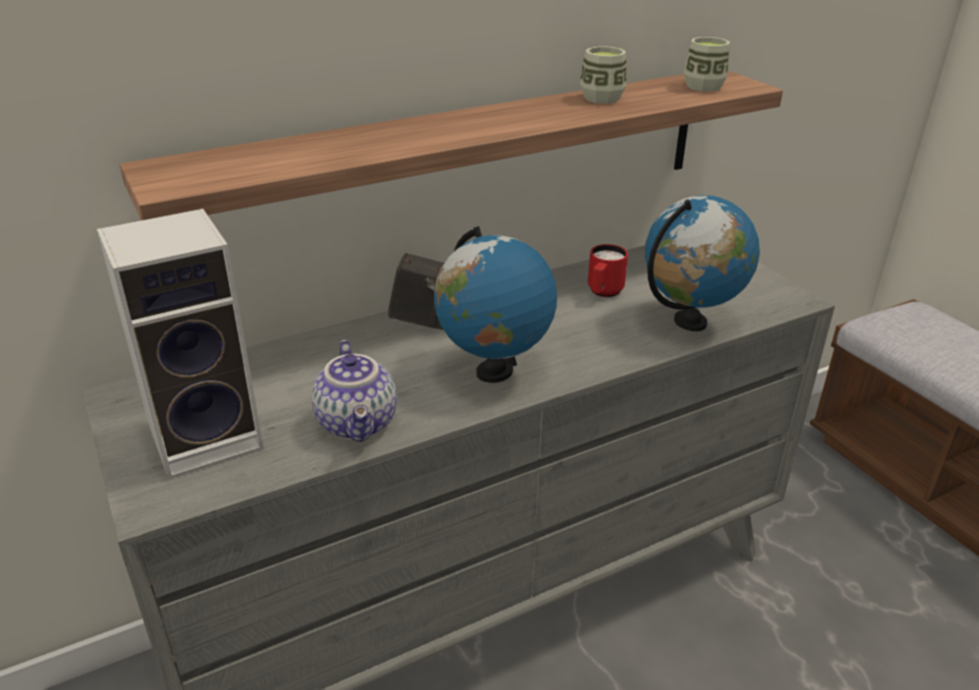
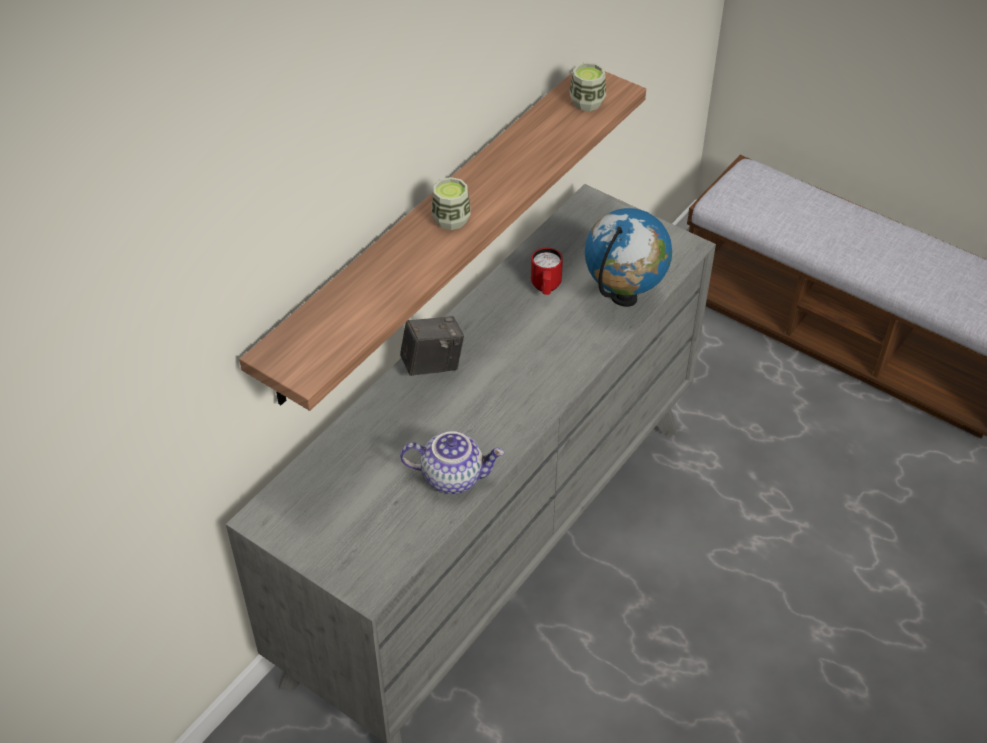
camera: 25 degrees left, 15 degrees up
(210, 437) = (360, 525): speaker -> none
(359, 423) = (453, 476): teapot -> teapot turned 45 degrees counterclockwise
(493, 372) = (514, 397): globe -> none
(601, 98) = (522, 146): cup -> cup (451, 219)

